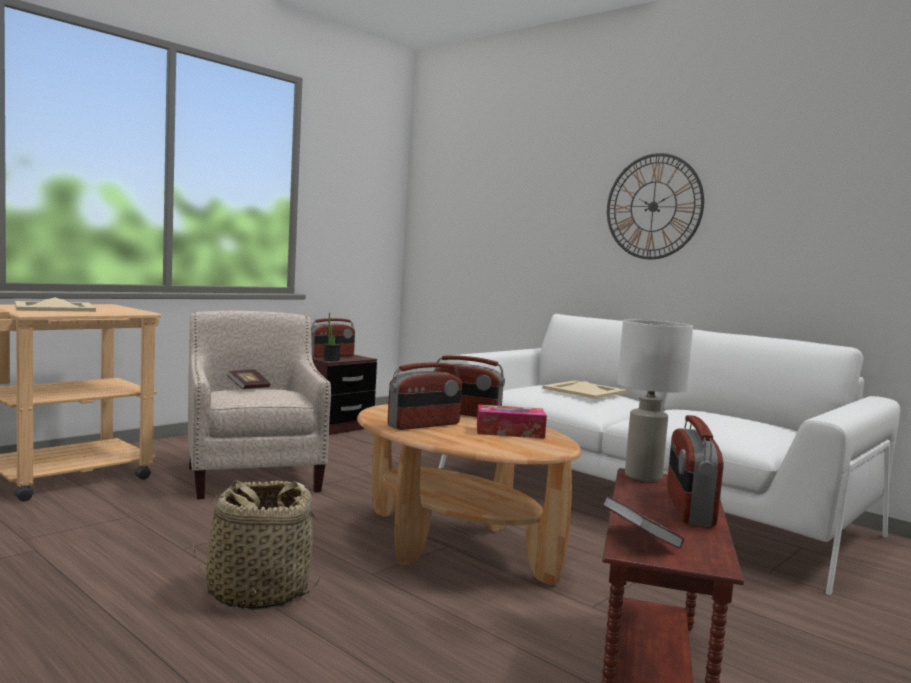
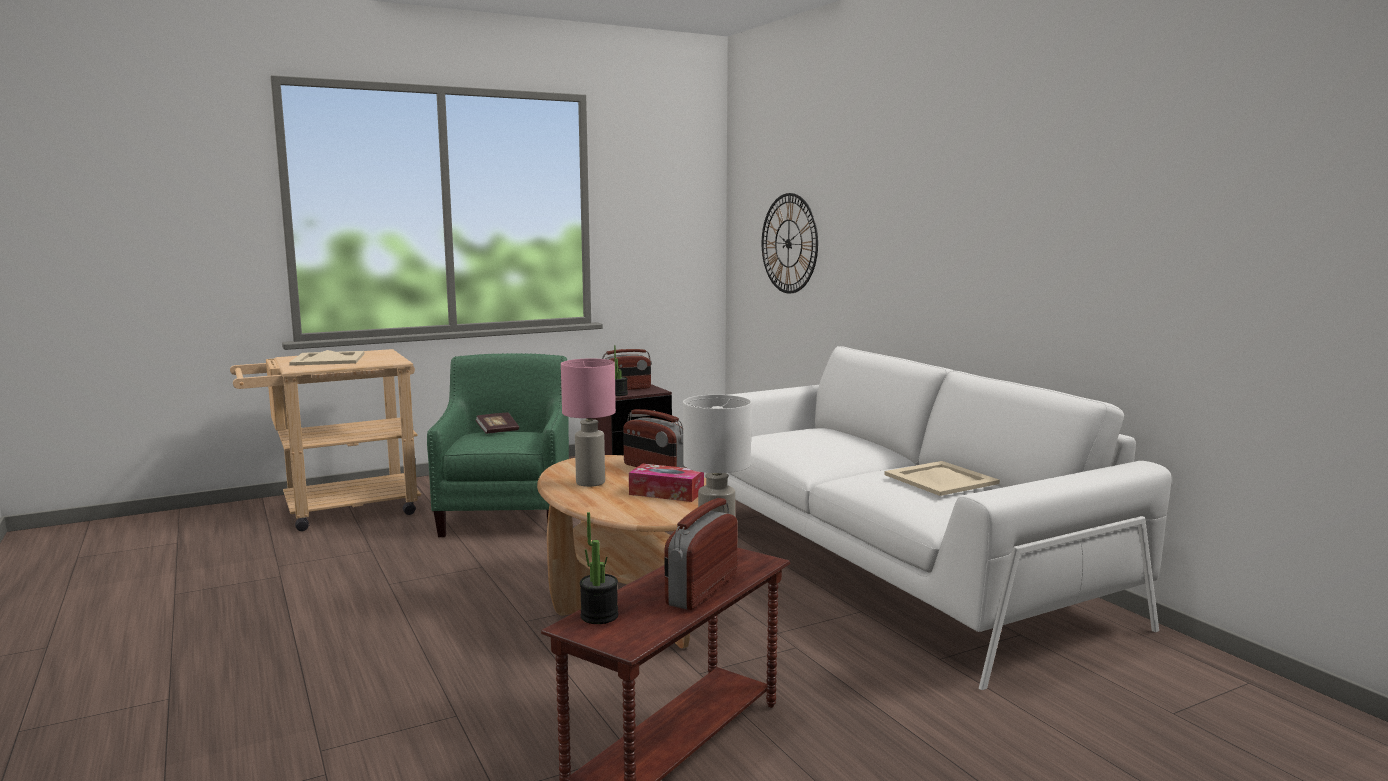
camera: 20 degrees right, 5 degrees up
(255, 475) = (508, 515): beige armchair -> green armchair
(258, 592) = (416, 628): basket -> none
(424, 425) = (591, 482): radio -> pink table lamp
(584, 390) = (828, 440): beige tray -> beige tray (940, 479)
(639, 539) = (599, 616): book -> potted plant
(653, 206) = (938, 220): wall clock -> wall clock (789, 243)

